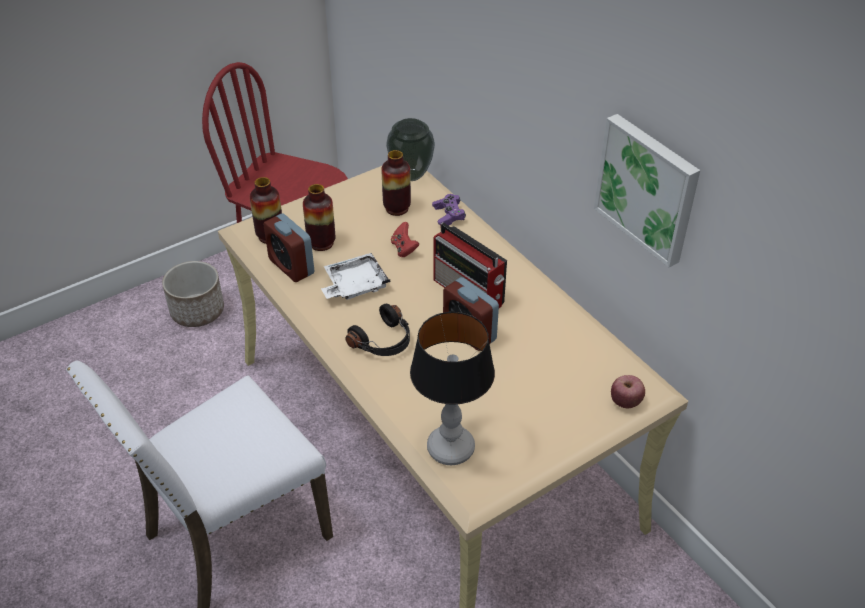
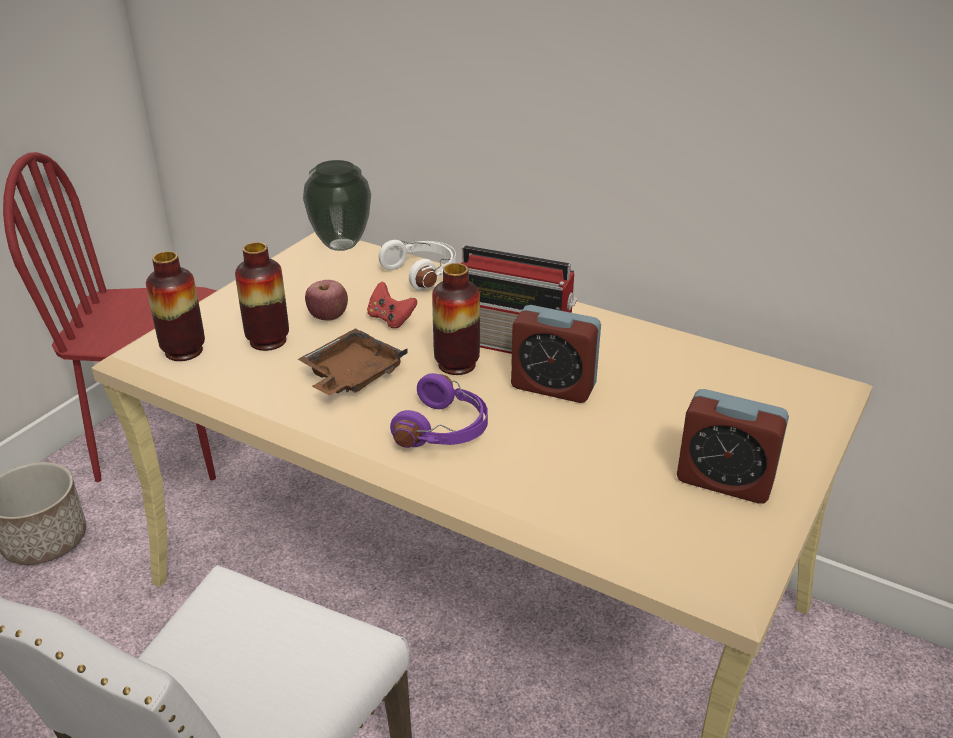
camera: 25 degrees left, 10 degrees down
(291, 266) = (240, 378): alarm clock -> alarm clock (724, 481)
(354, 285) = (351, 375): white tray -> brown tray
(384, 342) = (444, 430): black headphones -> purple headphones
(397, 208) = (348, 281): vase -> vase (457, 364)
(448, 216) = (422, 273): purple game controller -> white headphones
(451, 449) = (647, 533): table lamp -> none
(625, 402) = (812, 405): apple -> apple (328, 317)
(648, 188) = (771, 96): picture -> none

